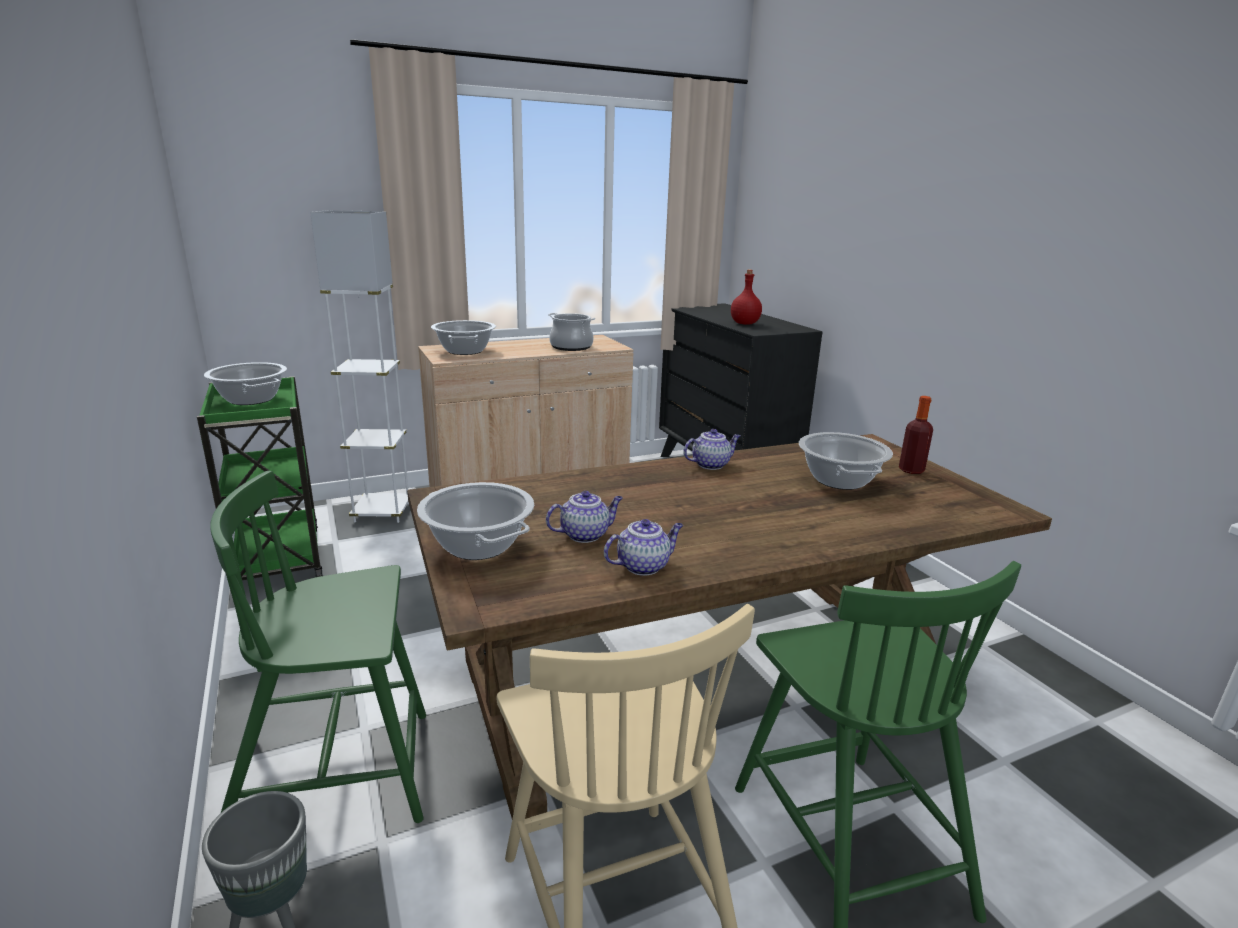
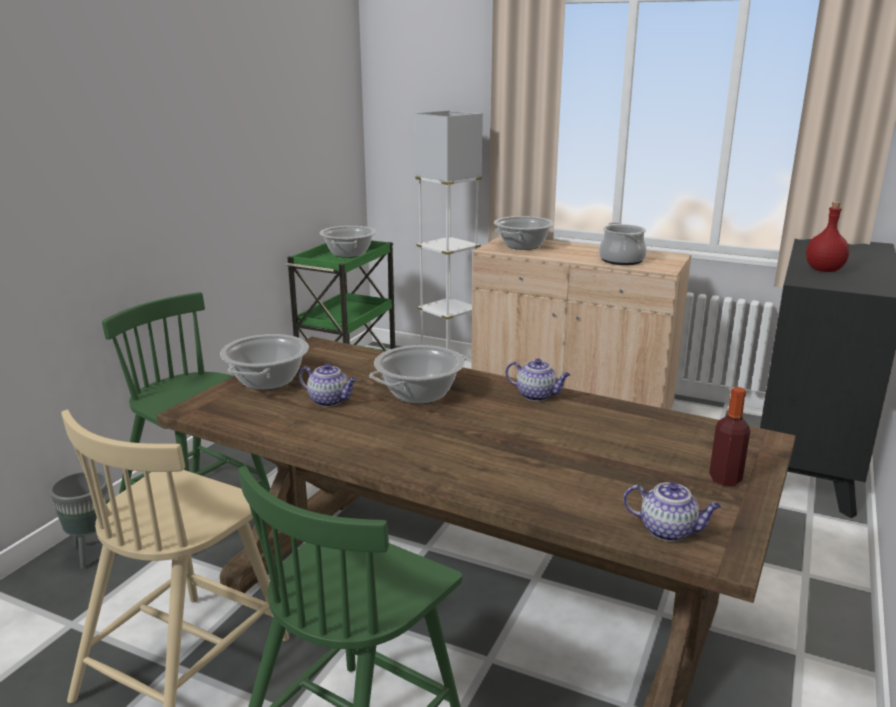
camera: 50 degrees right, 0 degrees up
(643, 566) = (312, 432): teapot -> teapot (669, 530)
(839, 480) = (616, 452): cooking pot -> cooking pot (419, 393)

